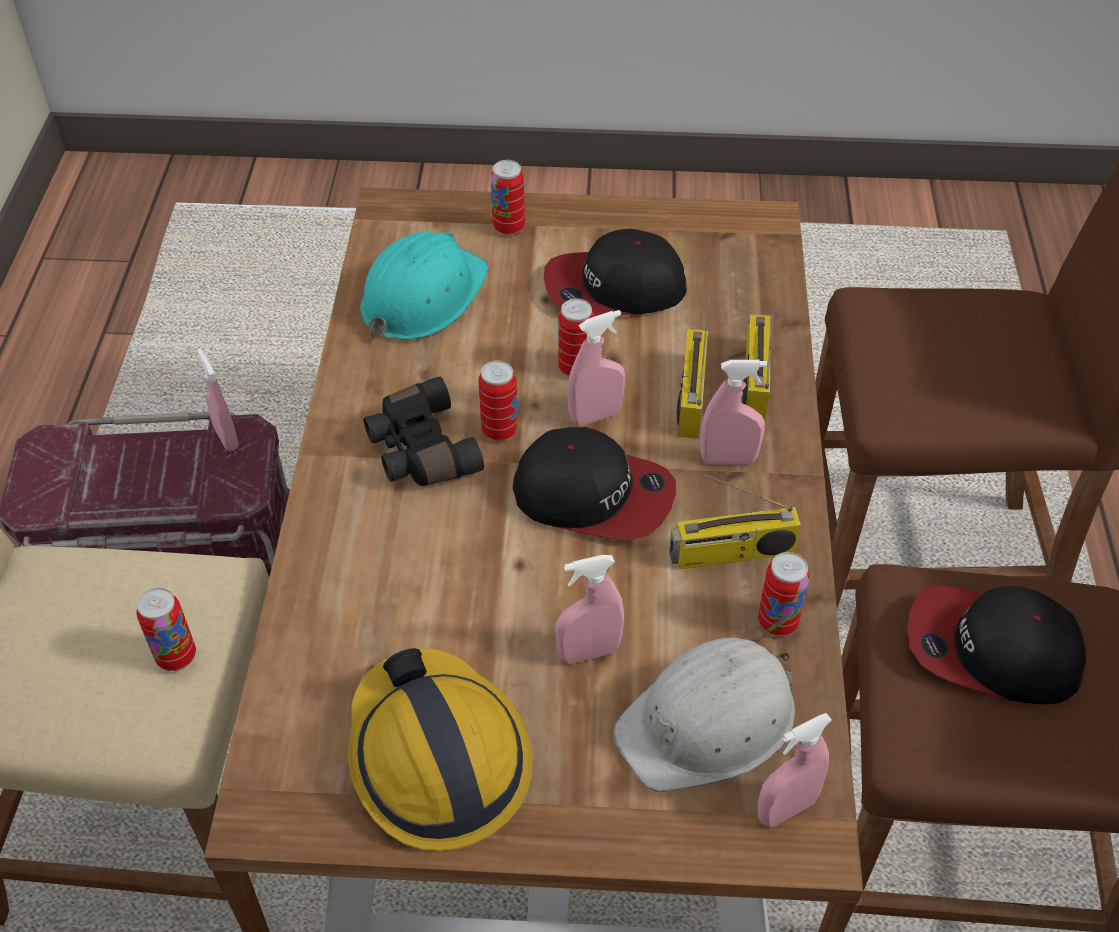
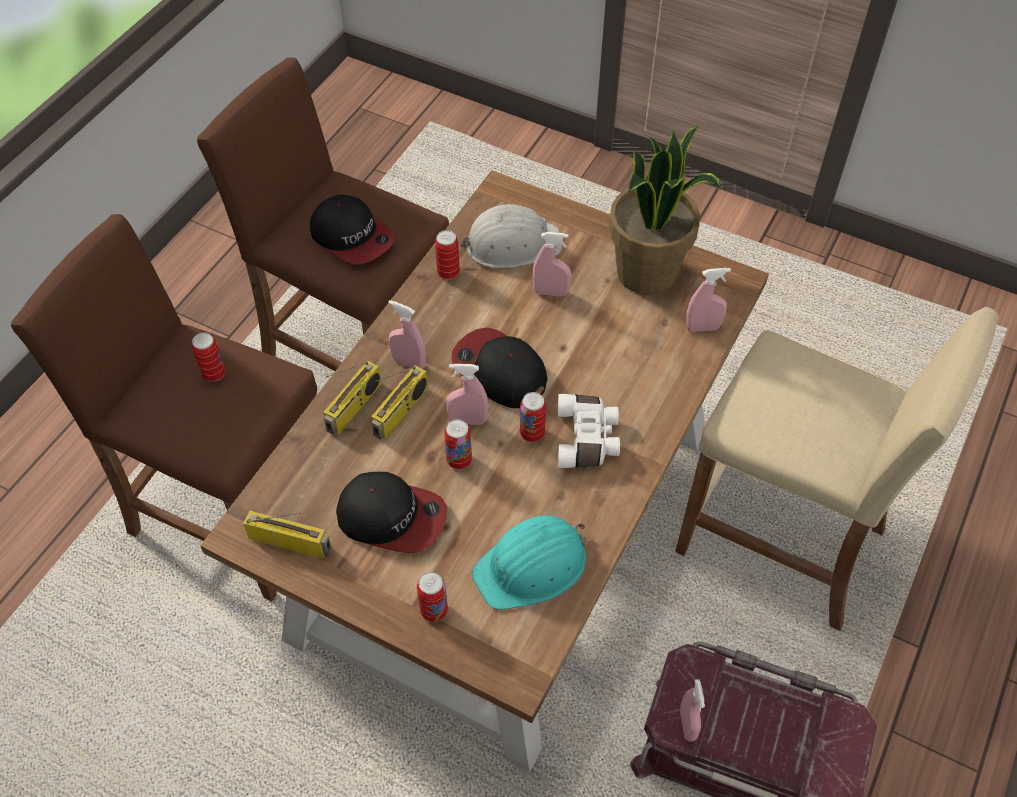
camera: 155 degrees left, 5 degrees up
(176, 656) = (766, 380): can -> can (214, 374)
(419, 450) = (588, 439): black binoculars -> white binoculars
(437, 759) = (647, 273): hard hat -> potted plant
(731, 554) = (446, 312): radio -> radio (291, 541)
(786, 809) = (502, 203): pink spray bottle -> pink spray bottle (702, 328)

